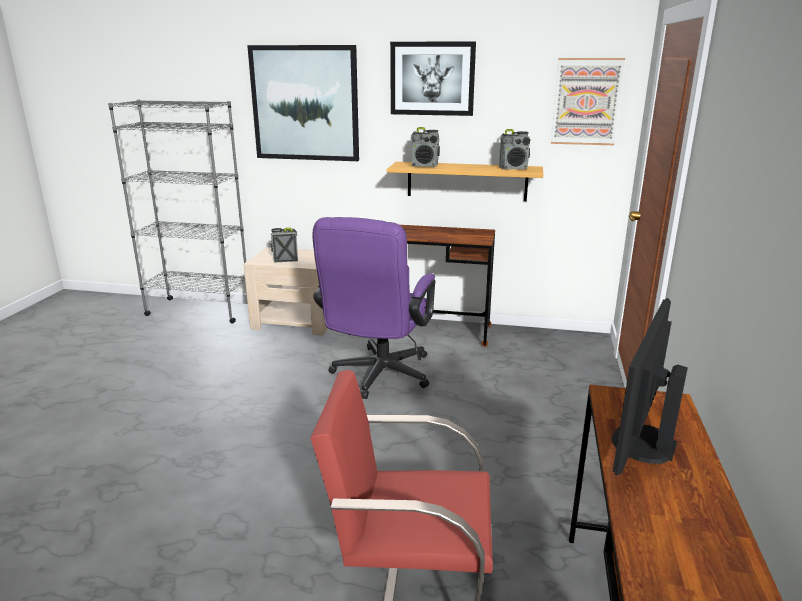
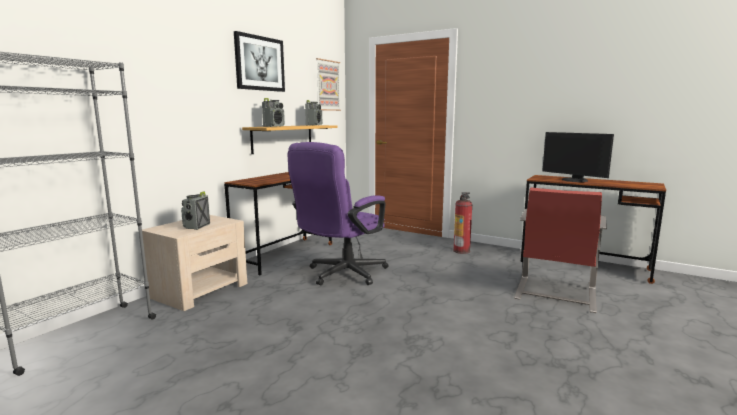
camera: 70 degrees left, 10 degrees down
(305, 103) = (169, 76): picture -> none
(378, 377) = (341, 275): purple office chair -> purple office chair turned 90 degrees clockwise
(567, 460) = (461, 251): none -> fire extinguisher

